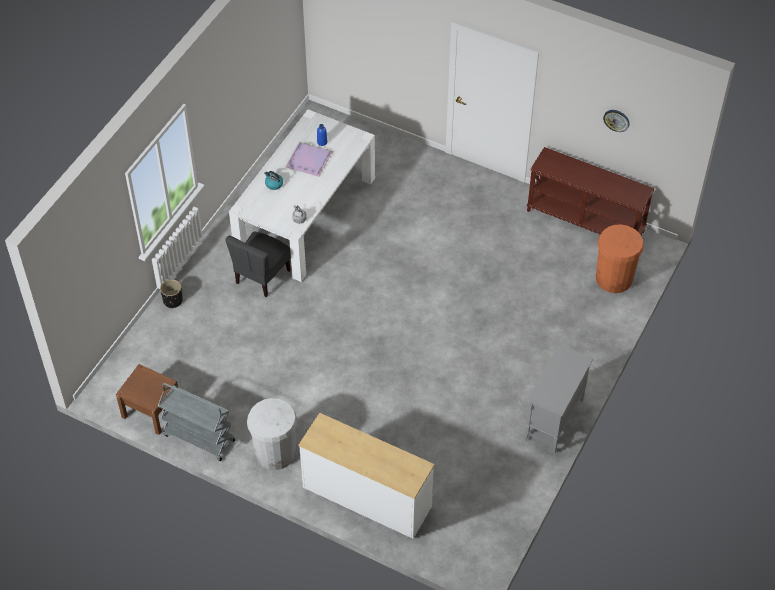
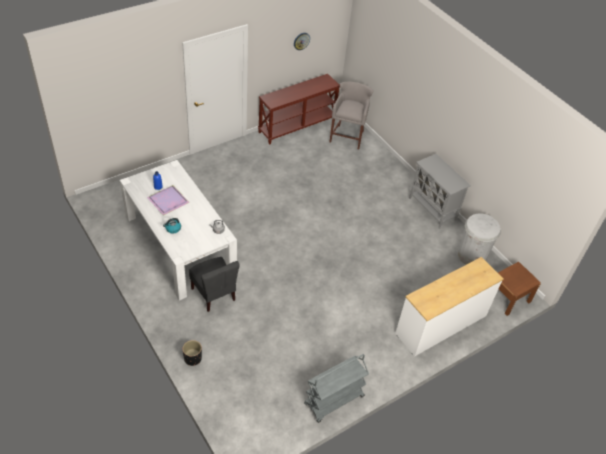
camera: 65 degrees left, 5 degrees down
(151, 411) = (288, 421): brown nightstand -> brown nightstand (508, 298)
(275, 452) = (375, 358): white trash can -> white trash can (471, 256)
(614, 278) = (347, 136): orange trash can -> grey stool

